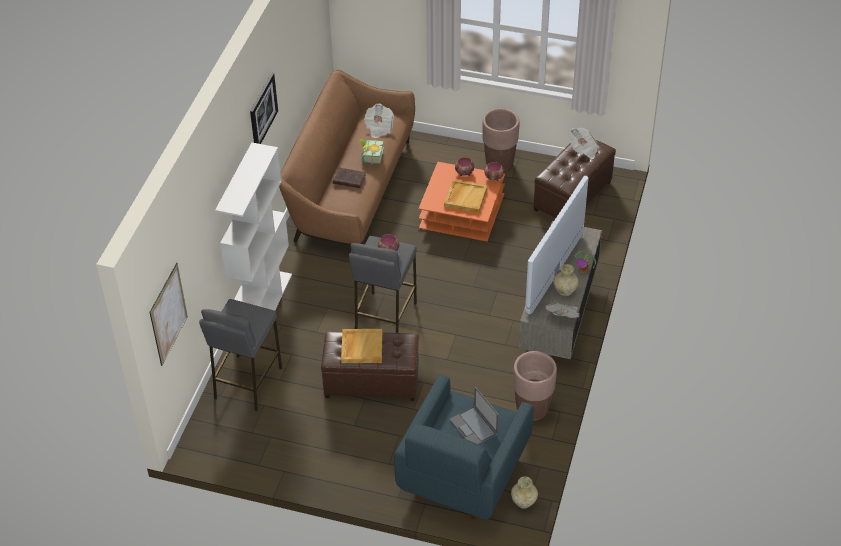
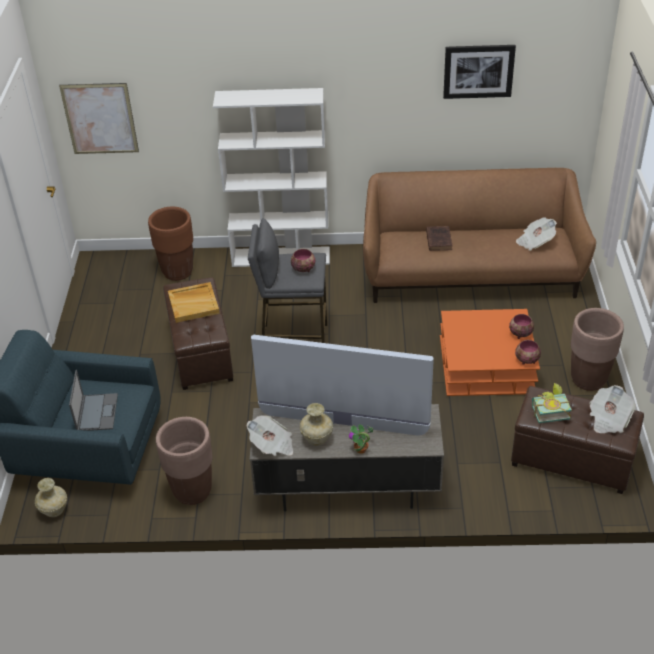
camera: 75 degrees right, 5 degrees down
(247, 383) = (177, 272): grey stool -> brown planter
(262, 110) = (373, 82): picture -> picture (478, 71)
(370, 156) = (484, 246): book -> book (549, 410)
(465, 197) = (479, 343): beige tray -> none
(474, 427) = (97, 412): laptop -> laptop turned 135 degrees clockwise

